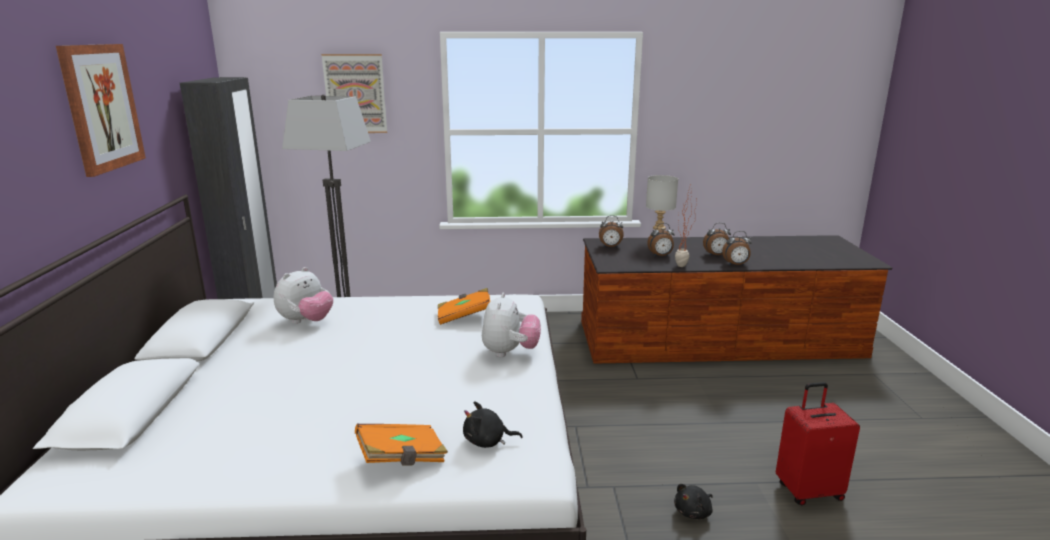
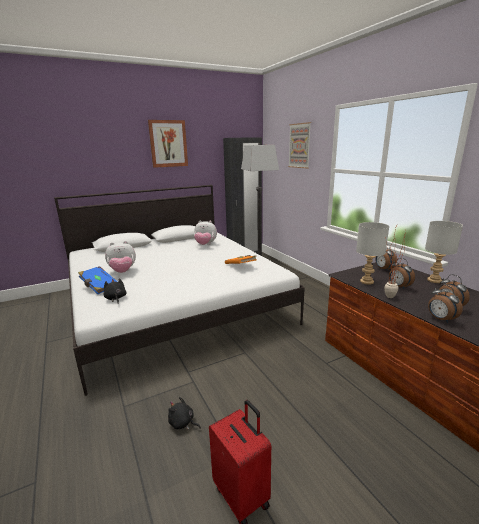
camera: 65 degrees right, 0 degrees up
(402, 458) = (99, 286): orange book -> blue book
(510, 352) = (209, 284): plush toy -> plush toy (122, 272)
(637, 262) = (367, 281): none -> grey table lamp

